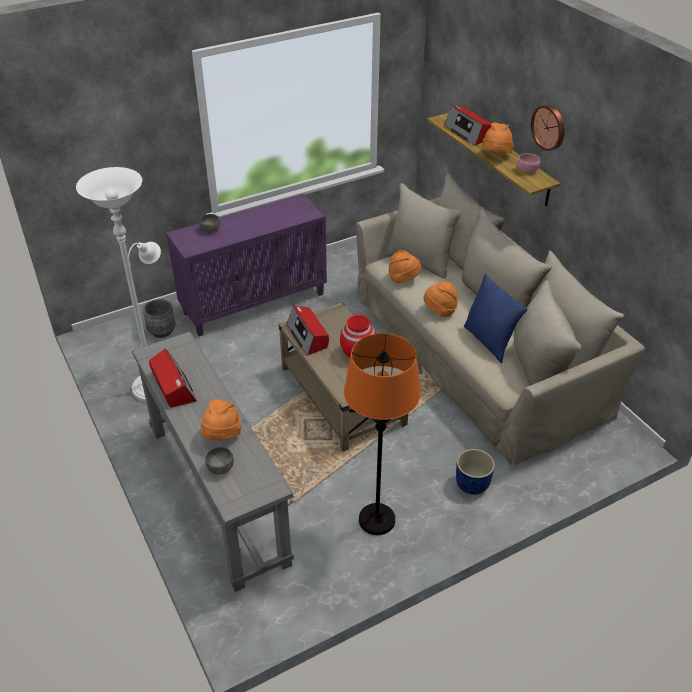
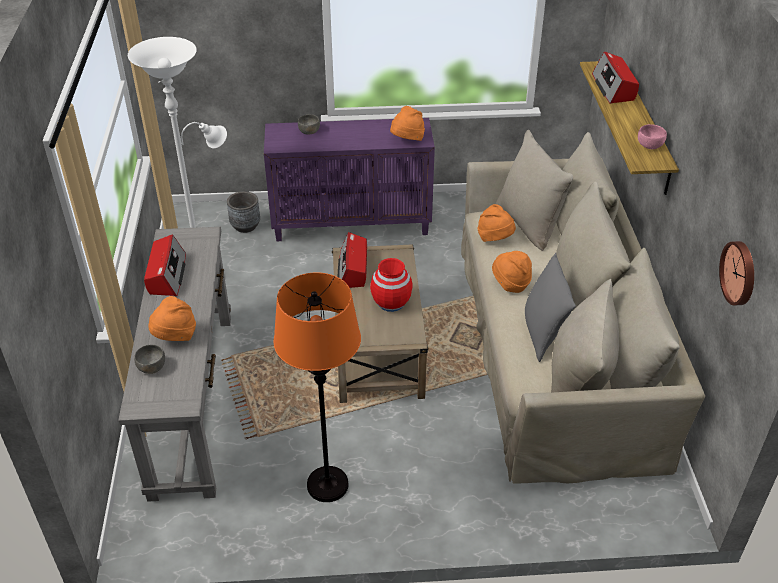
camera: 25 degrees right, 0 degrees up
(472, 484) = (452, 486): blue planter -> none
(489, 341) = (543, 334): blue pillow -> grey pillow
(496, 156) = (625, 120): orange hat -> orange hat (407, 140)
(549, 127) = (680, 98): wall clock -> wall clock (740, 273)

